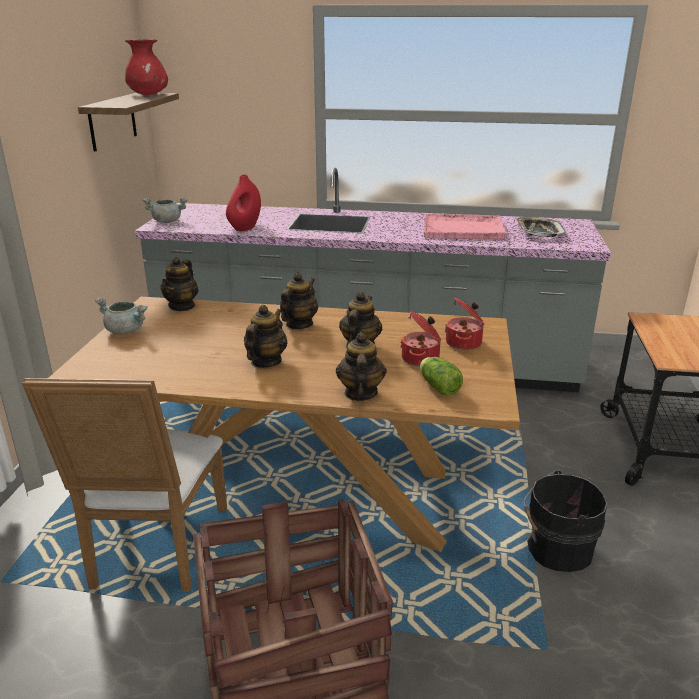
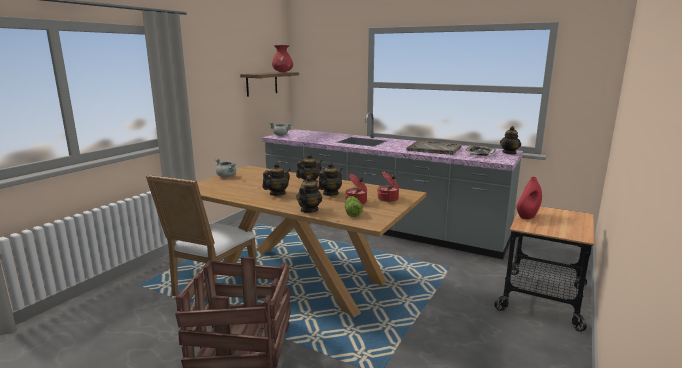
camera: 20 degrees right, 10 degrees down
(182, 306) = (262, 170): teapot -> teapot (509, 153)
(245, 228) = (315, 140): red vase -> red vase (527, 217)
(464, 229) = (434, 149): pink tray -> grey tray
(556, 549) = (424, 330): black bucket -> none

